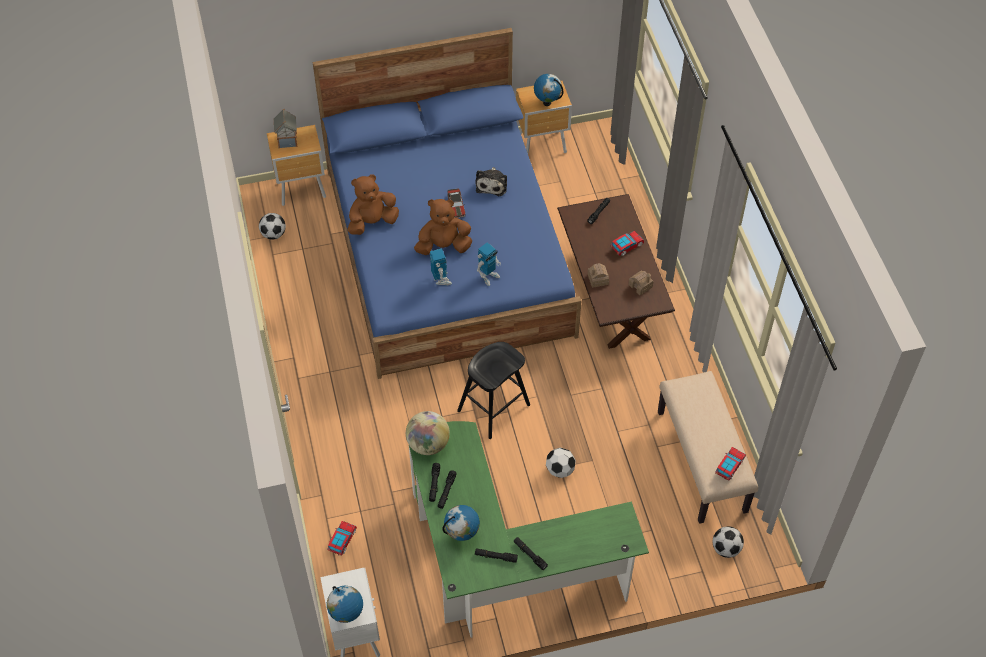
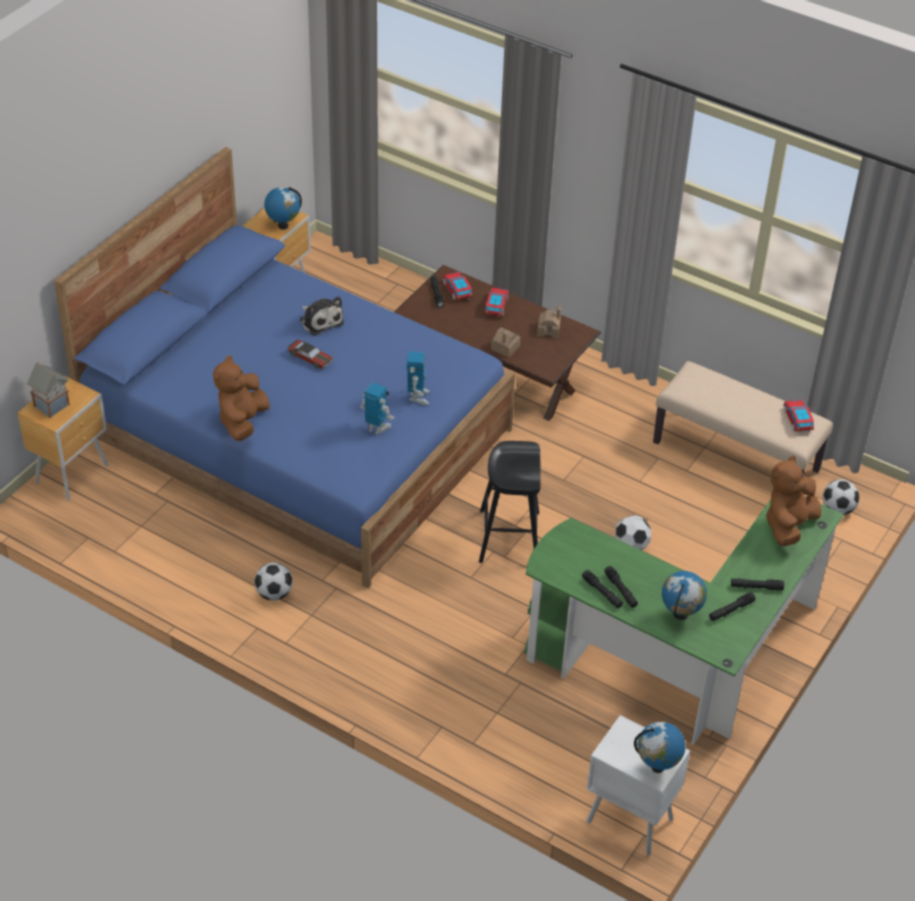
camera: 45 degrees left, 10 degrees down
(273, 234) = (92, 532): football -> football (274, 594)
(342, 540) = (512, 750): toy car -> toy car (457, 290)
(428, 444) = (553, 564): globe -> none
(443, 246) = (341, 399): brown plush toy -> brown plush toy (788, 525)

